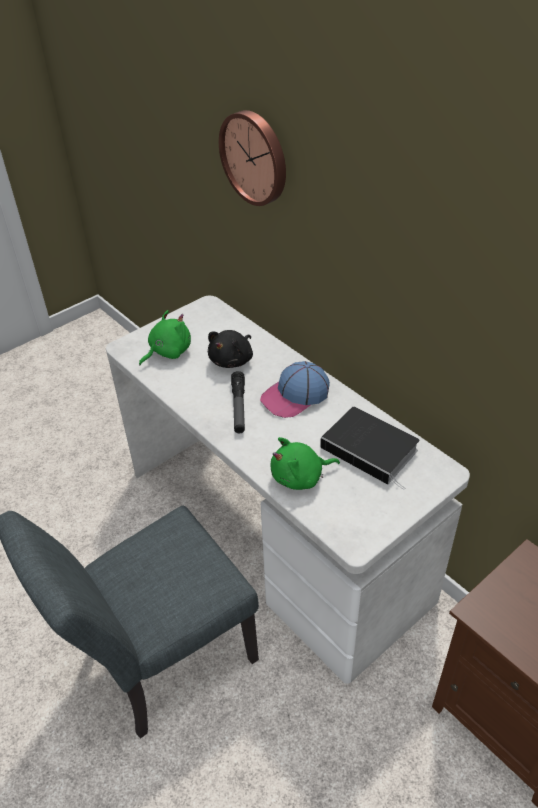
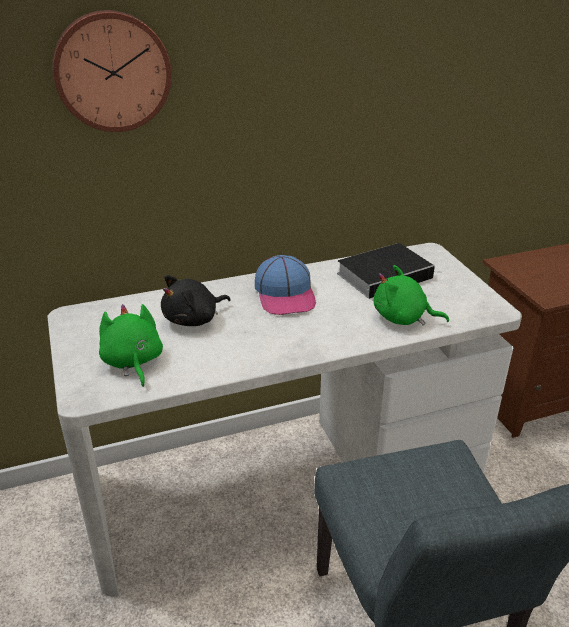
camera: 70 degrees left, 10 degrees down
(232, 360) = (194, 319): black plush toy -> black plush toy turned 90 degrees clockwise
(239, 407) = (277, 331): flashlight -> none
(300, 477) = (403, 318): green plush toy -> green plush toy turned 105 degrees clockwise

